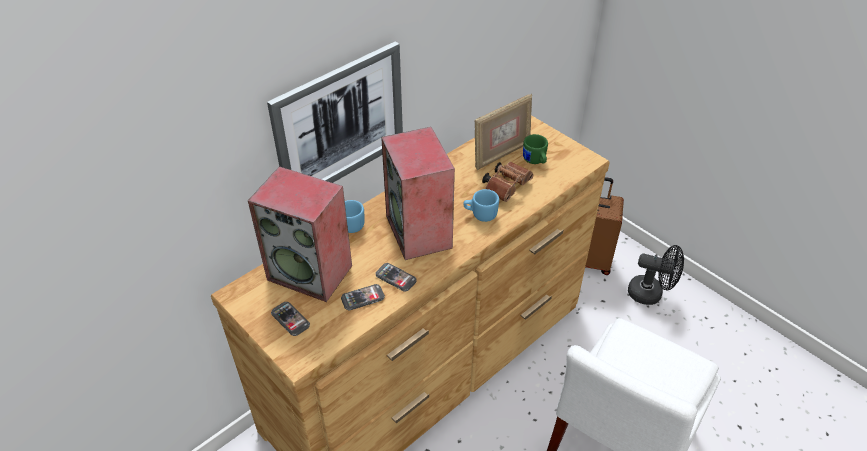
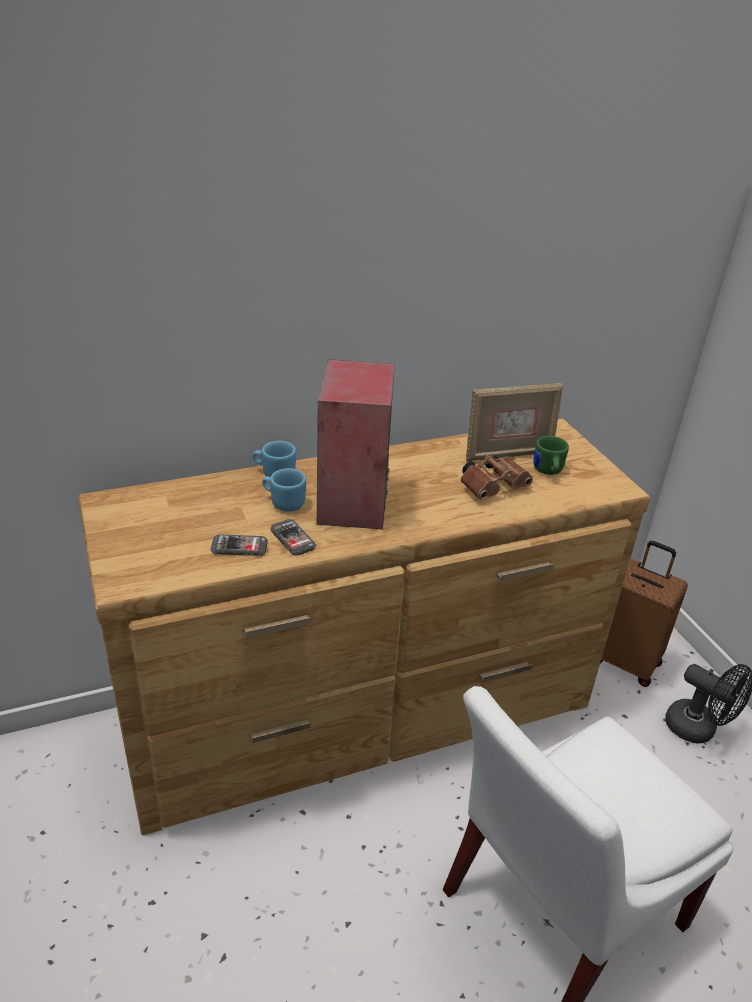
camera: 20 degrees right, 10 degrees down
(290, 319) = (142, 542): phone -> none
(311, 272) = (200, 505): speaker -> none
(340, 123) = (290, 337): picture -> none
(480, 214) = (441, 505): blue mug -> blue mug (283, 502)

